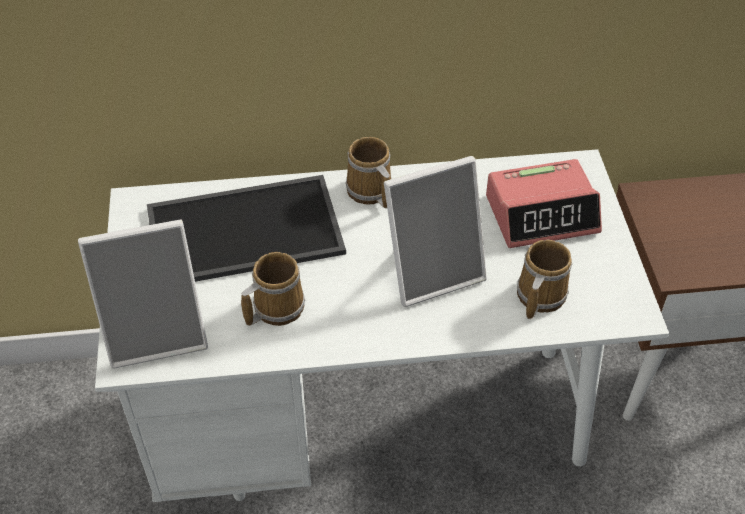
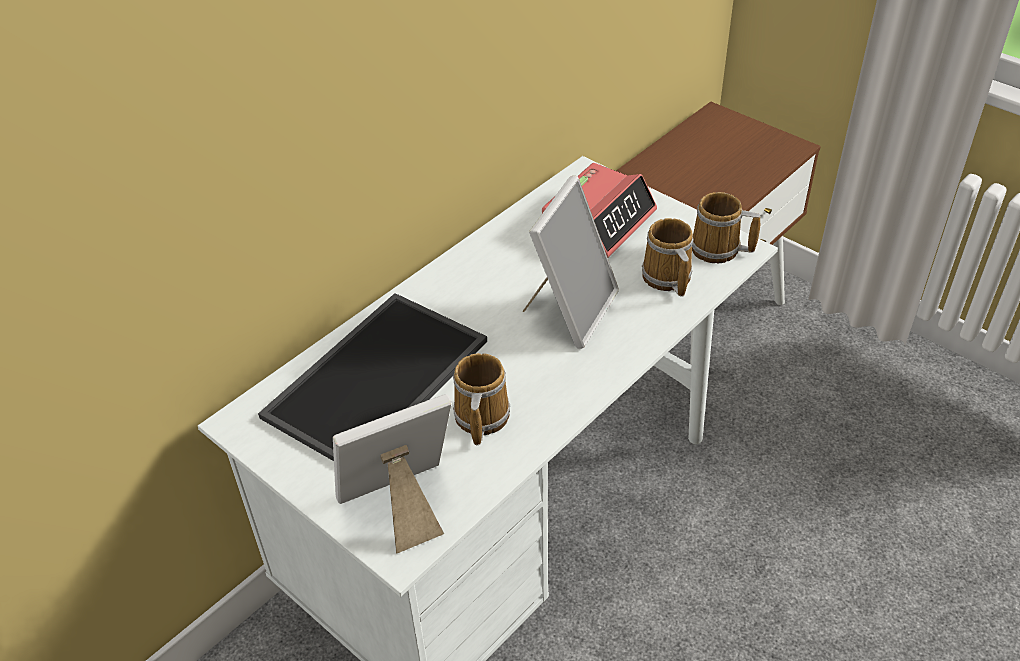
camera: 40 degrees left, 5 degrees down
(157, 332) = (400, 507): picture frame -> picture frame turned 150 degrees counterclockwise
(369, 191) = (447, 284): mug -> mug (718, 250)

